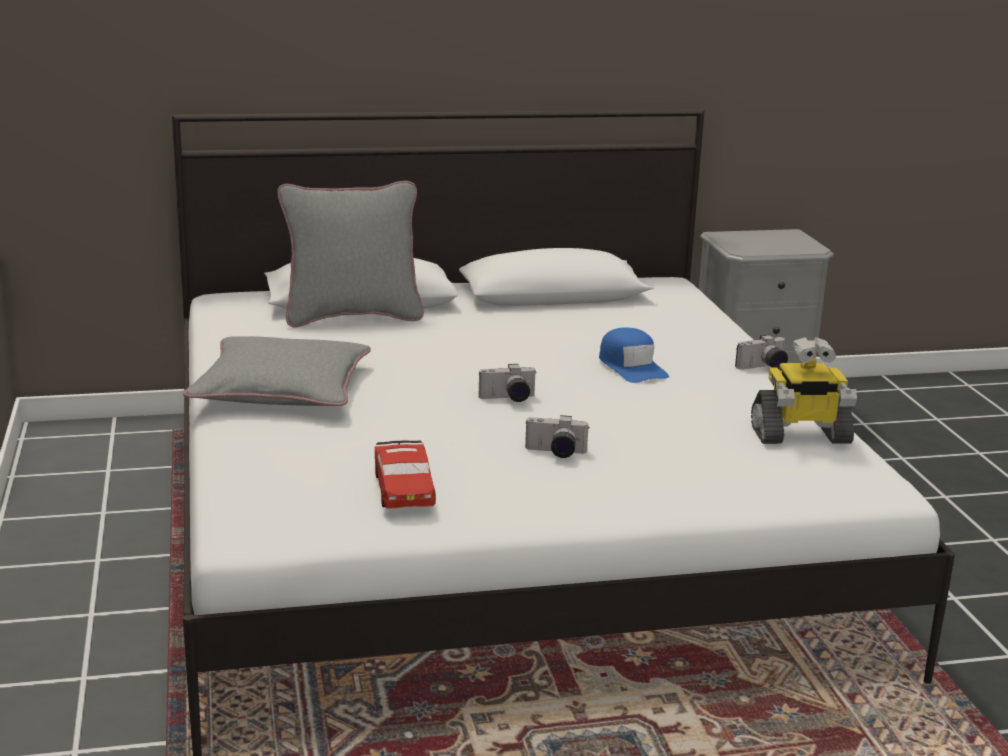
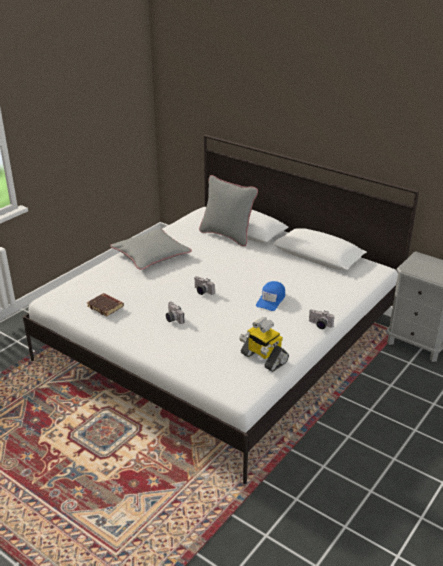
camera: 50 degrees right, 10 degrees up
(404, 488) = (106, 307): red toy car -> brown book

